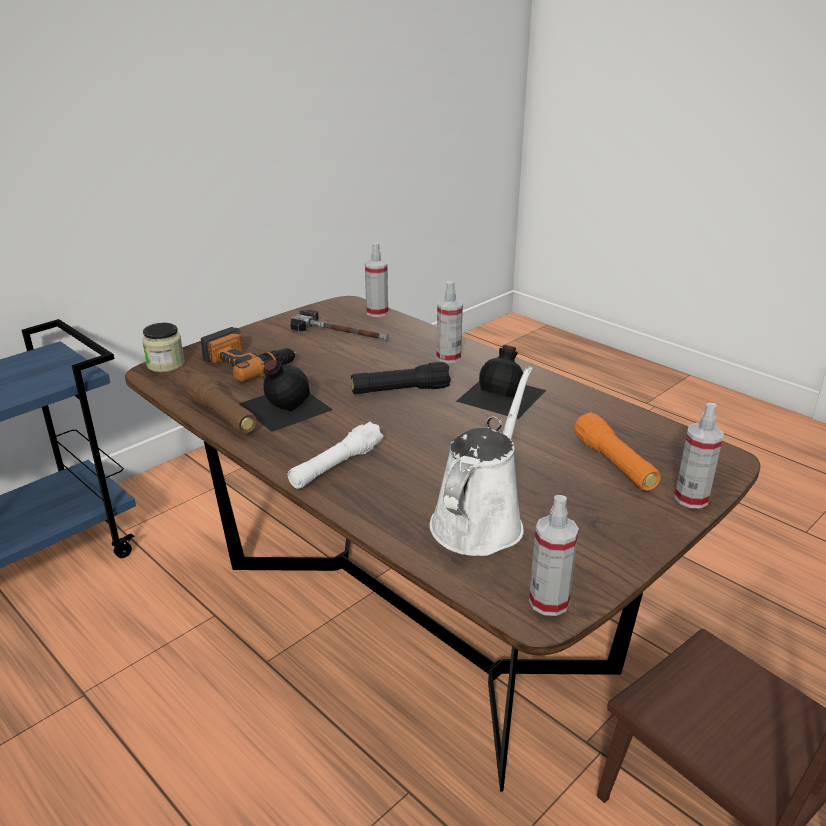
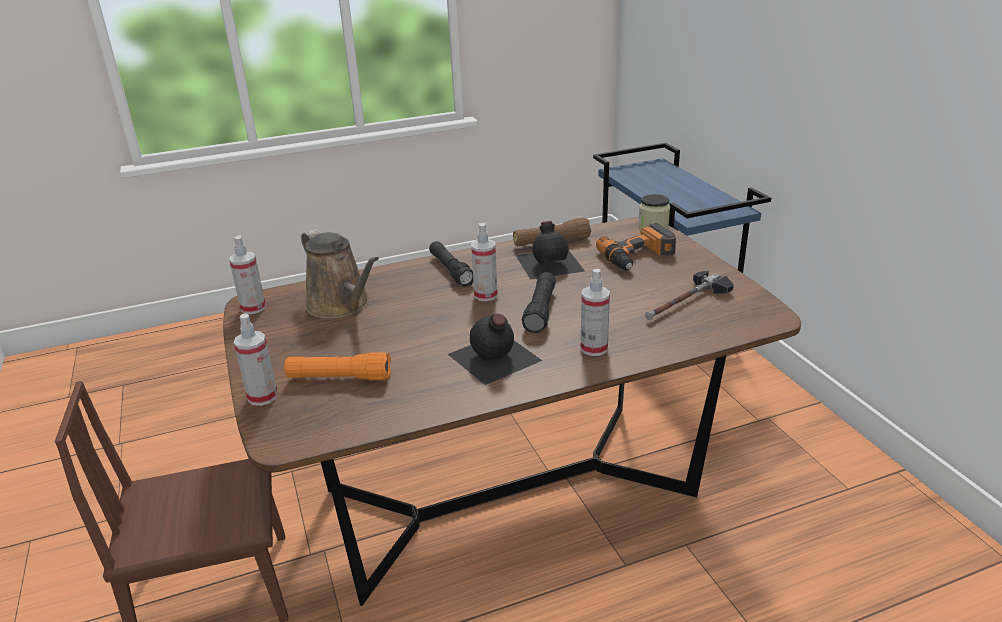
camera: 115 degrees right, 0 degrees up
(336, 466) = (451, 270): white flashlight -> black flashlight
(377, 312) = (737, 331): spray bottle -> spray bottle (485, 295)
(480, 520) = (341, 305): white watering can -> brown watering can

